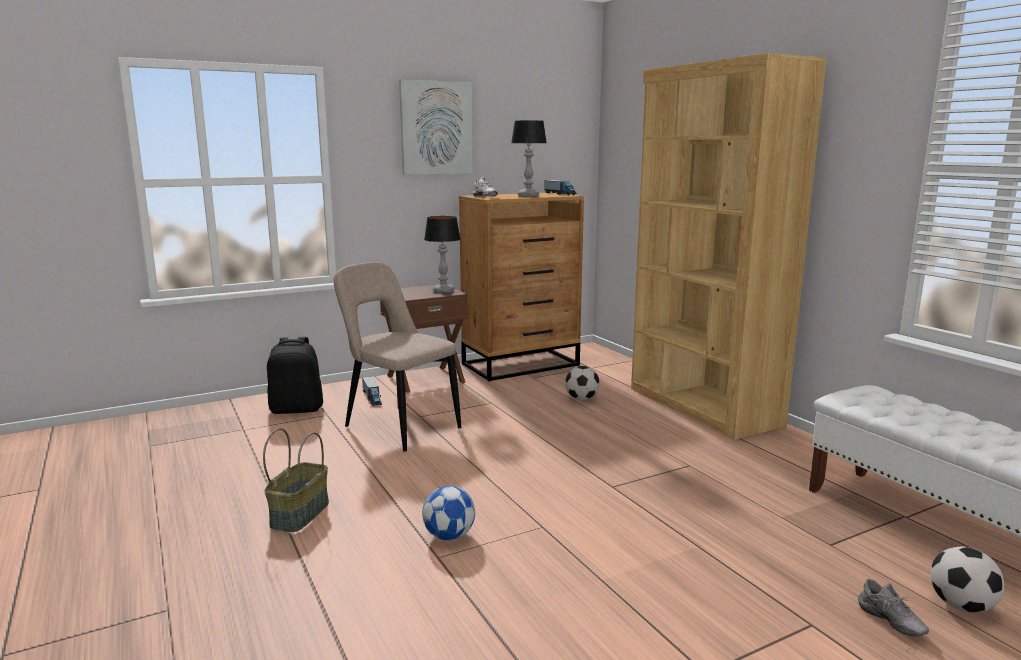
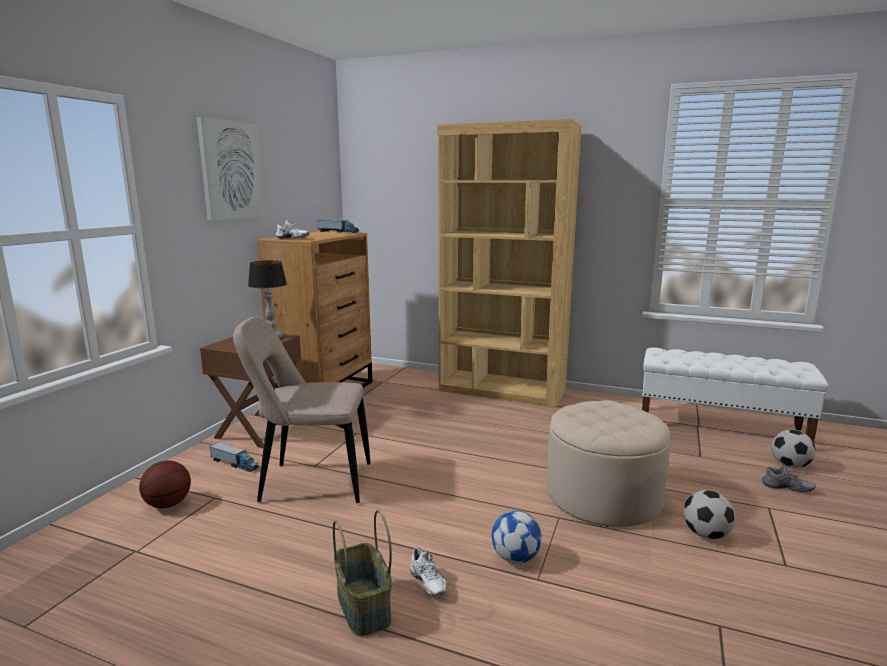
camera: 40 degrees left, 0 degrees up
(297, 409) = (168, 504): black backpack -> basketball
(357, 521) = (426, 584): none -> white shoe
(529, 196) = (327, 235): table lamp -> none
(581, 399) = (418, 408): football -> football (706, 534)
(621, 530) = (603, 496): none -> beige ottoman

